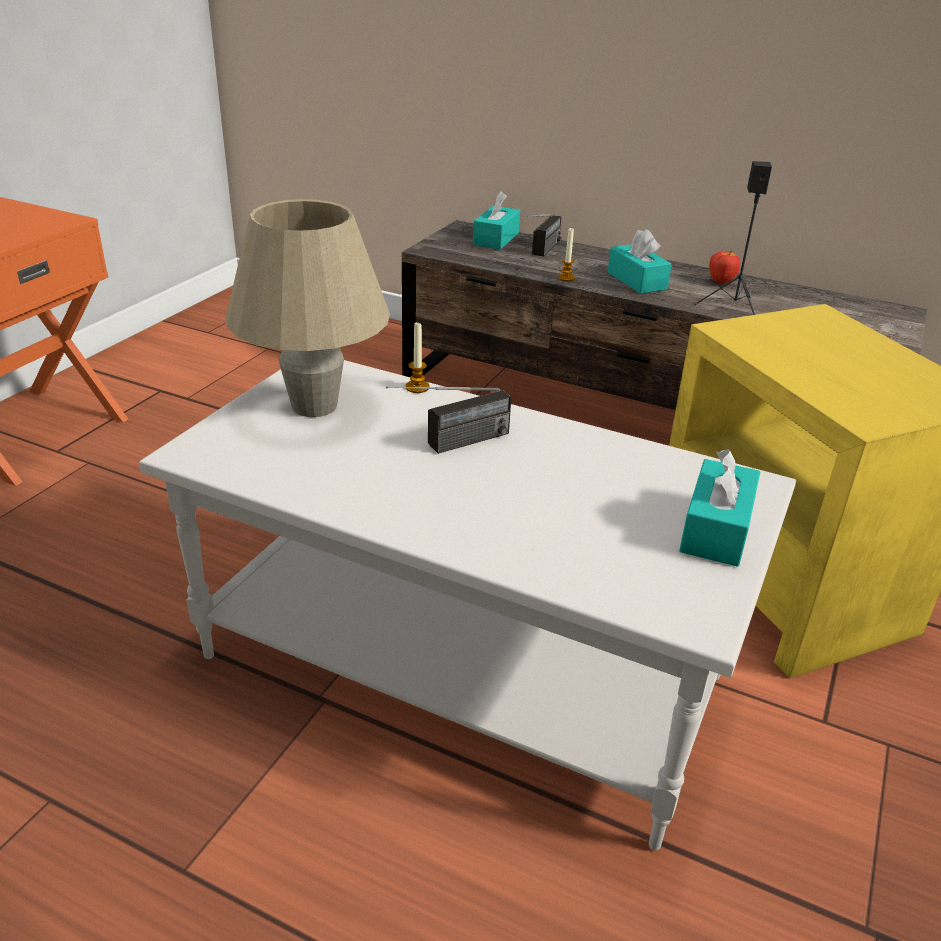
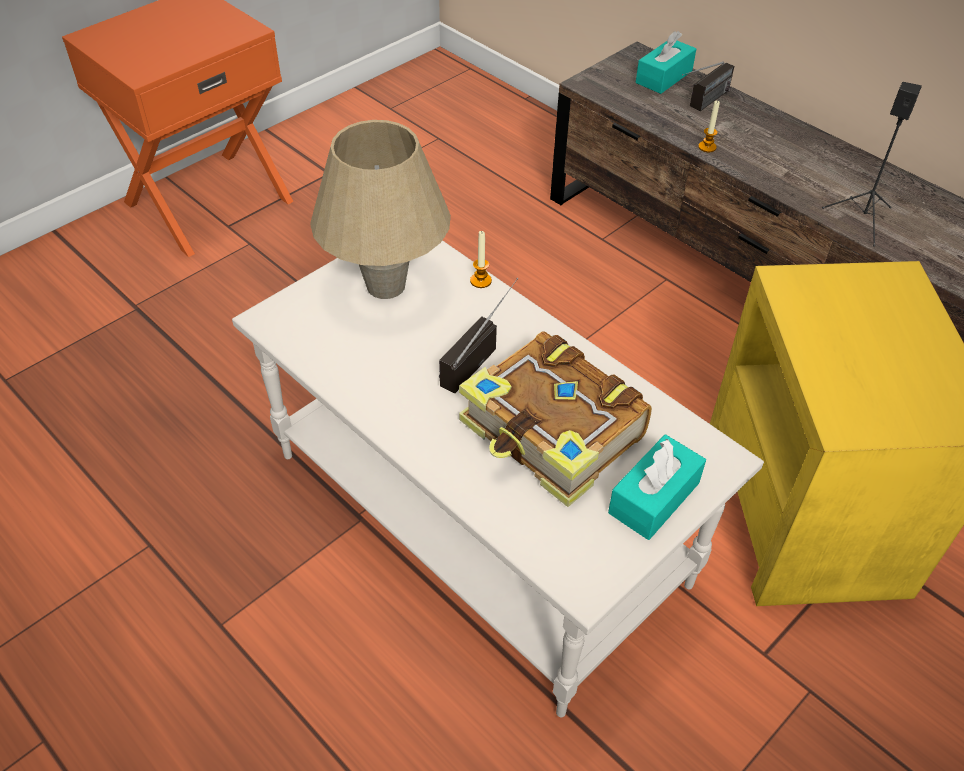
camera: 20 degrees right, 15 degrees up
(450, 445) = (477, 354): radio -> radio turned 135 degrees clockwise
(574, 496) = (552, 433): none -> book
(636, 281) = (780, 163): turquoise tissue box -> none
(721, 282) = (872, 179): apple -> none

